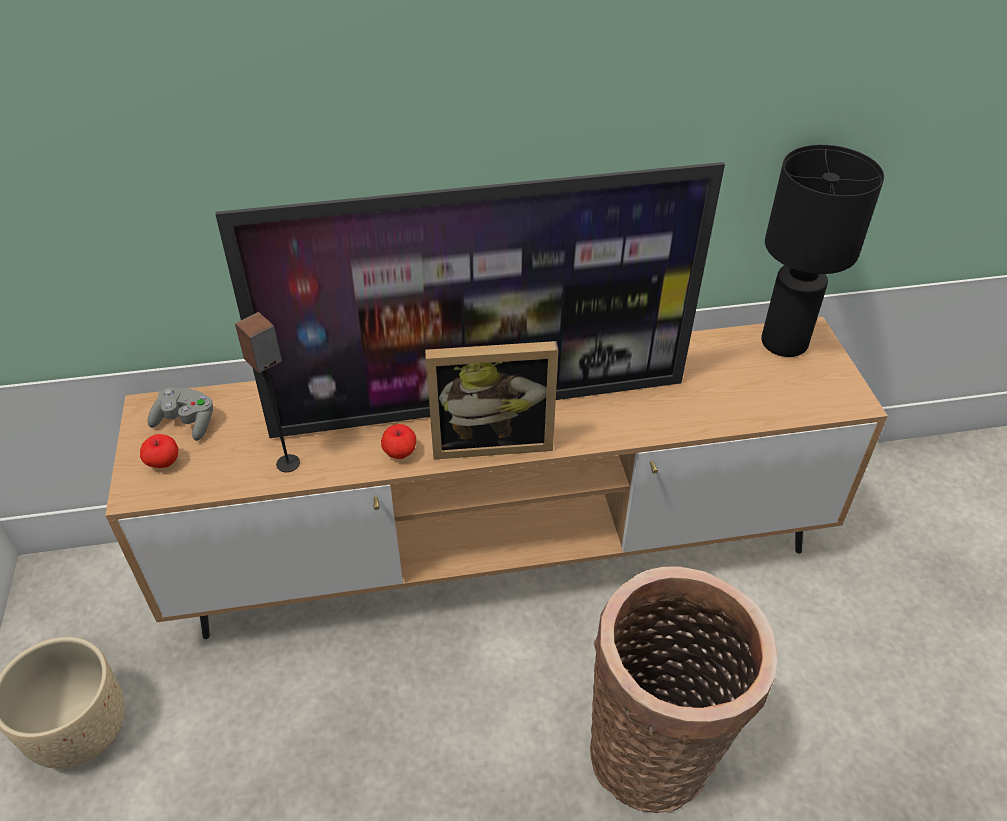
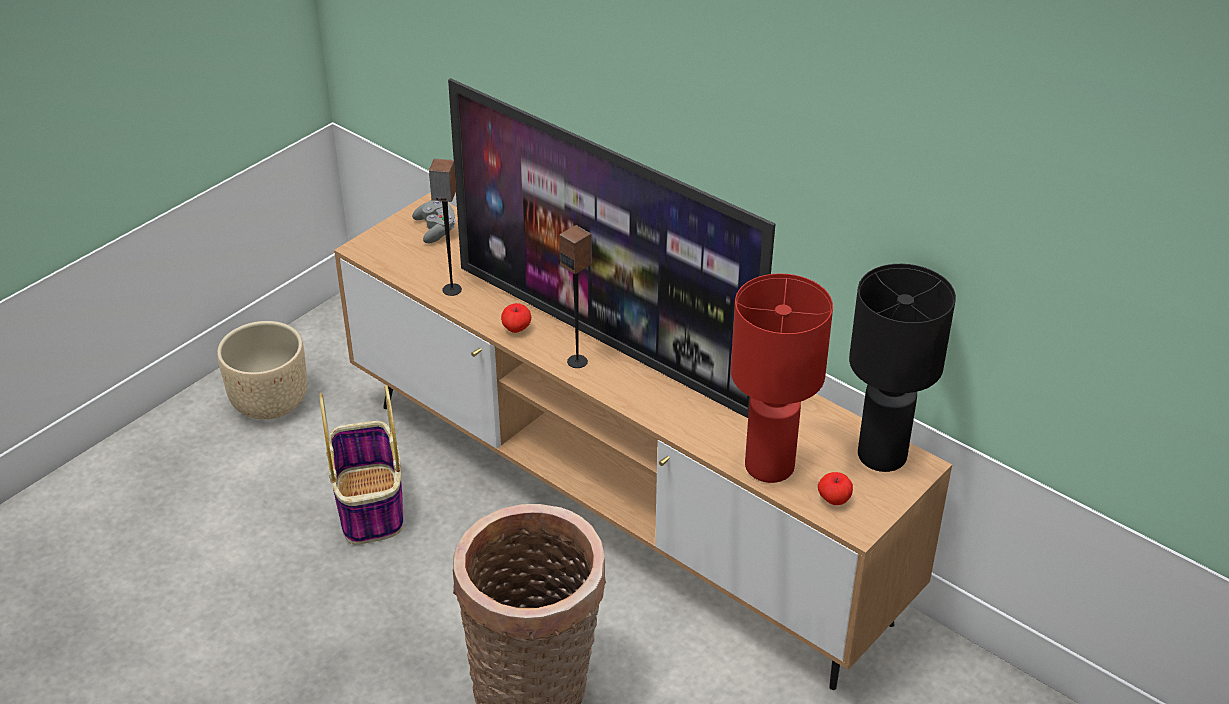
camera: 50 degrees right, 5 degrees down
(163, 463) = (395, 243): apple -> apple (834, 500)
(314, 733) = (370, 506): none -> basket
(491, 440) = (577, 361): picture frame -> speaker
(741, 407) = (768, 466): none -> red table lamp

